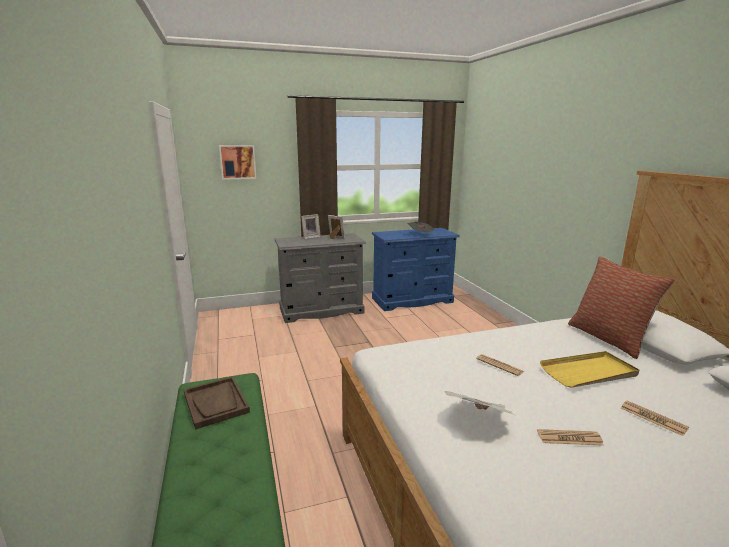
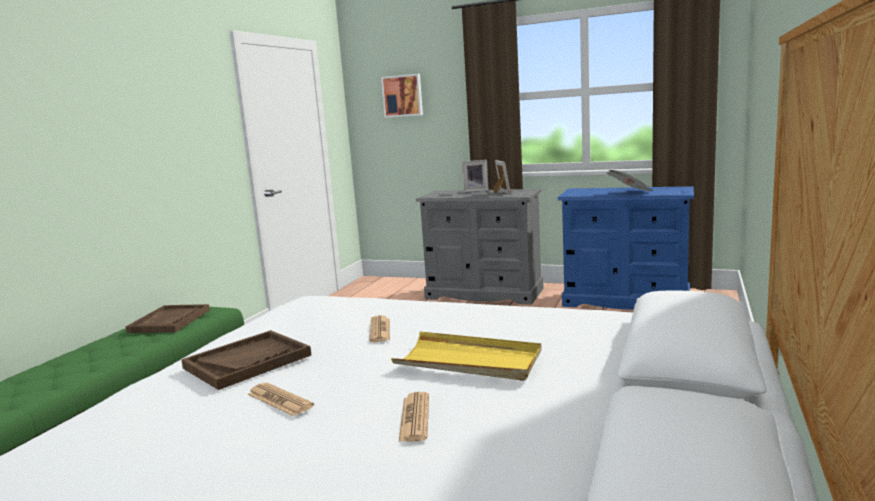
camera: 40 degrees right, 5 degrees down
(480, 418) = (247, 361): newspaper -> brown tray
(609, 338) = (621, 341): pillow -> none

